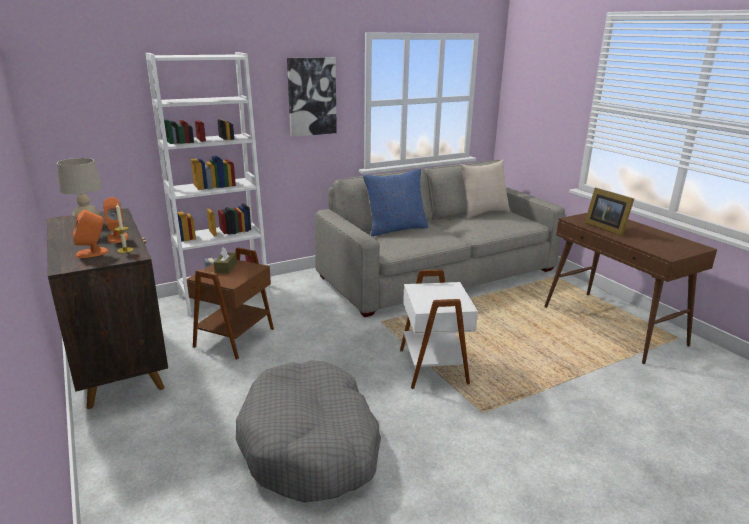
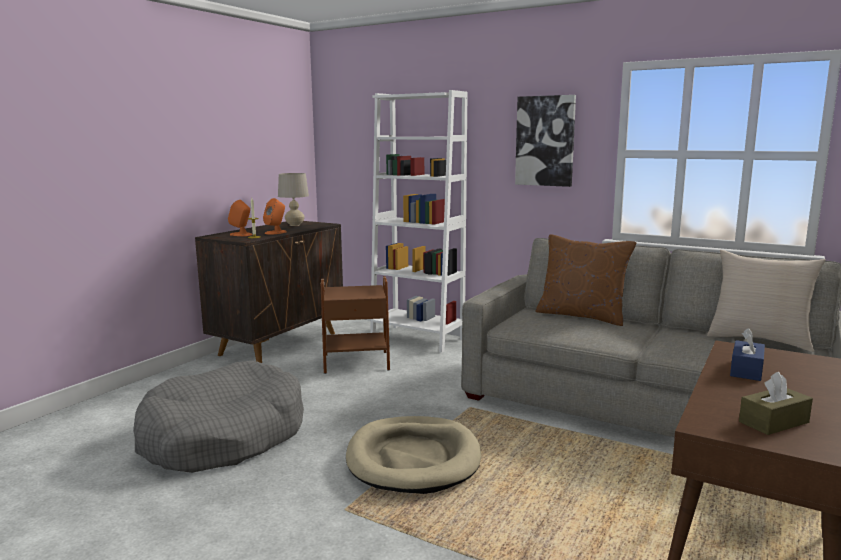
camera: 60 degrees right, 10 degrees down
(226, 268) = (360, 289): brown tissue box -> brown tissue box (773, 422)
(395, 229) = (582, 316): blue pillow -> brown pillow
(435, 366) = (413, 459): white side table -> beige dog bed
(605, 227) = (746, 370): picture frame -> blue tissue box

